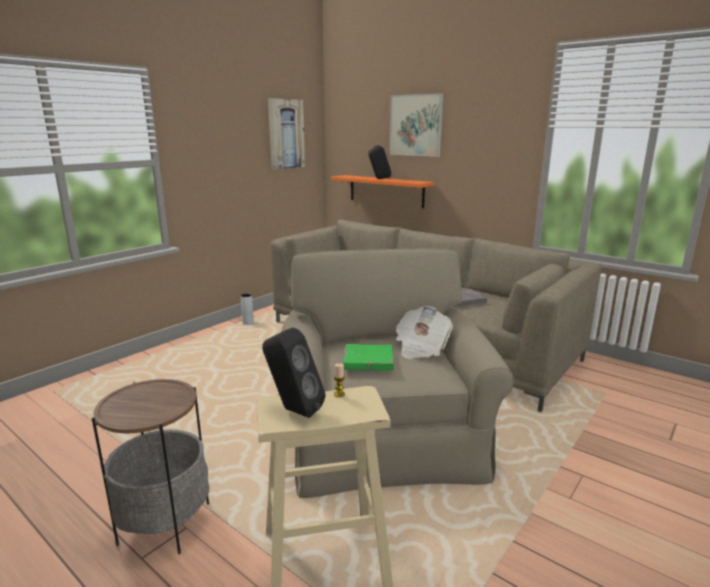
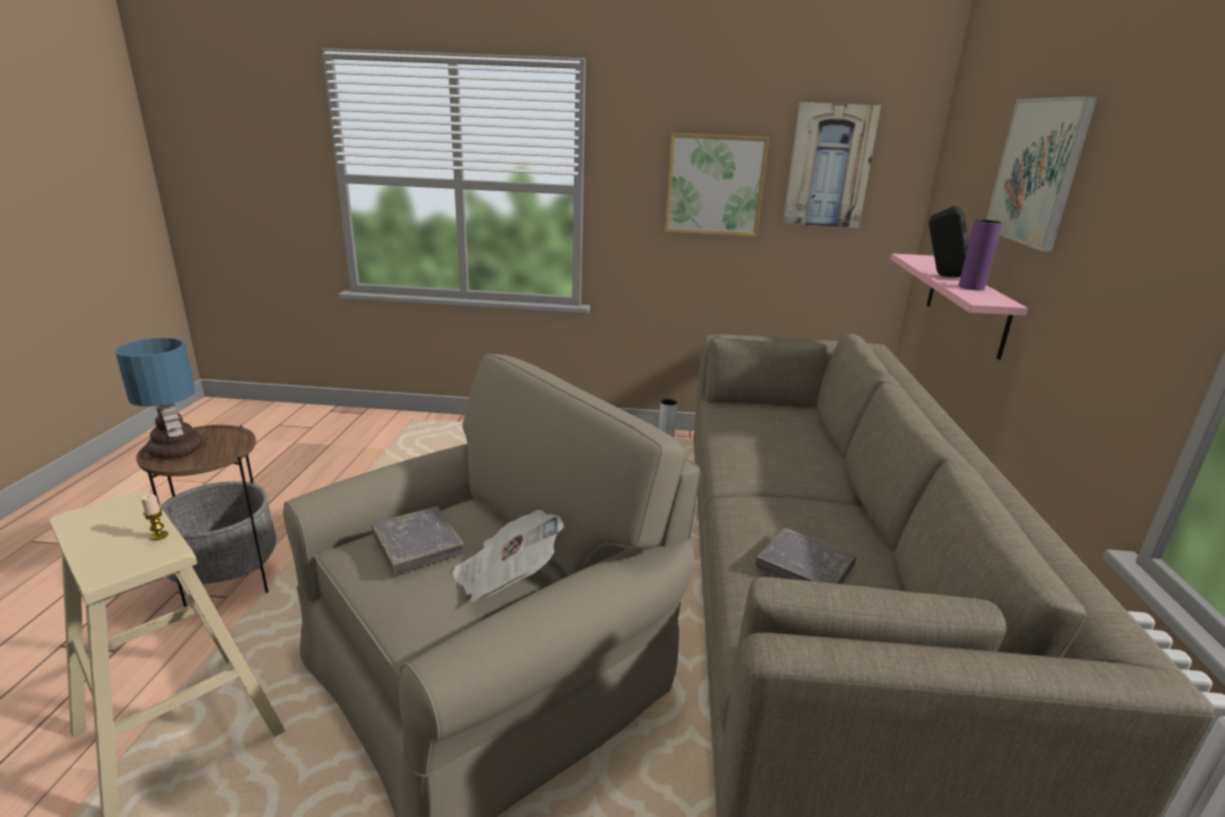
camera: 55 degrees right, 5 degrees up
(137, 411) = (174, 449): none -> table lamp
(236, 150) = (715, 185): none -> picture
(293, 410) = (108, 519): black speaker -> none
(368, 361) = (417, 545): green book -> grey book
(386, 191) = (966, 303): orange shelf -> pink shelf
(400, 180) = (971, 287): none -> purple vase

